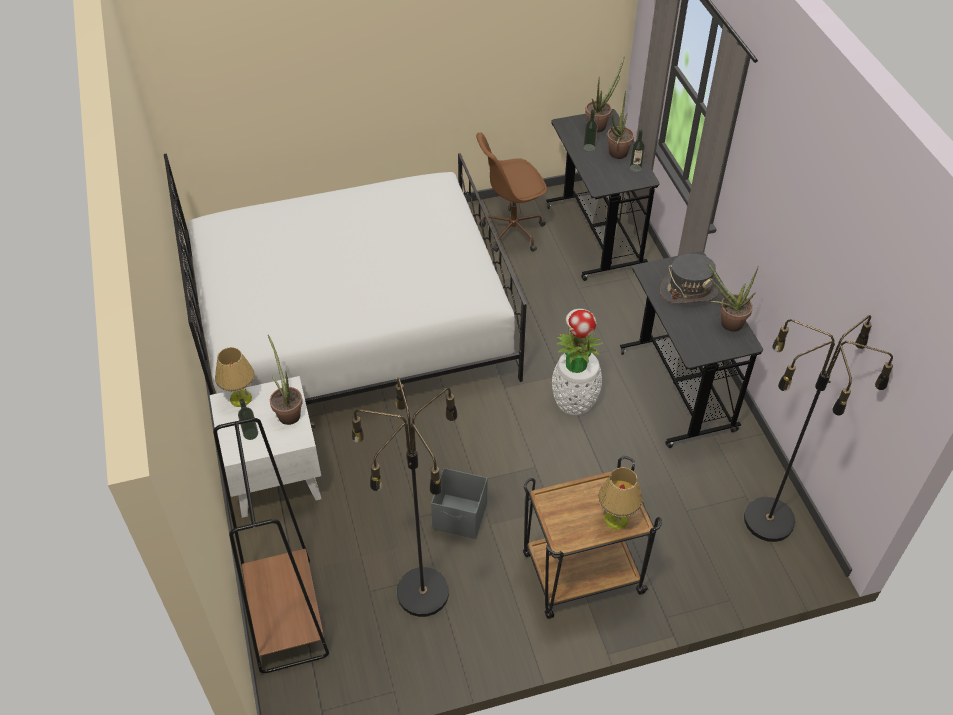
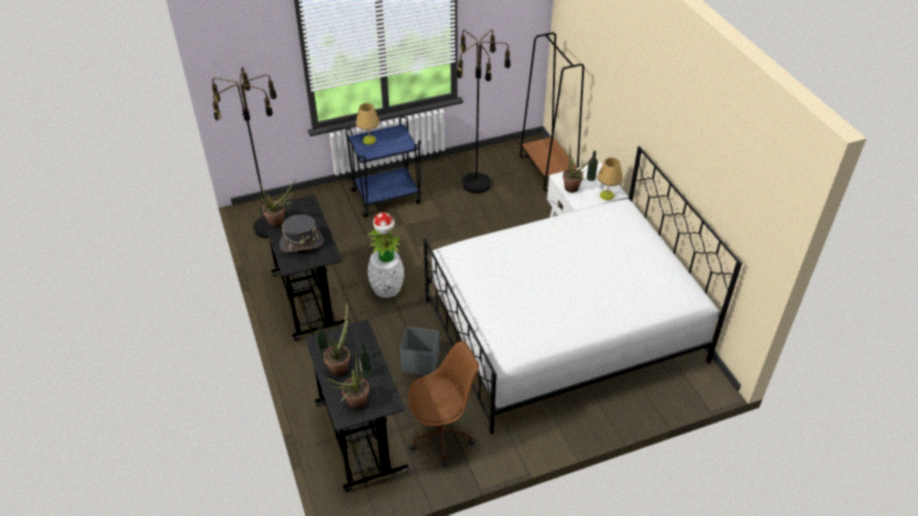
camera: 175 degrees right, 5 degrees down
(460, 517) = (460, 218): grey storage box -> grey storage box (420, 362)
(581, 574) = (387, 196): brown cart -> blue cart

